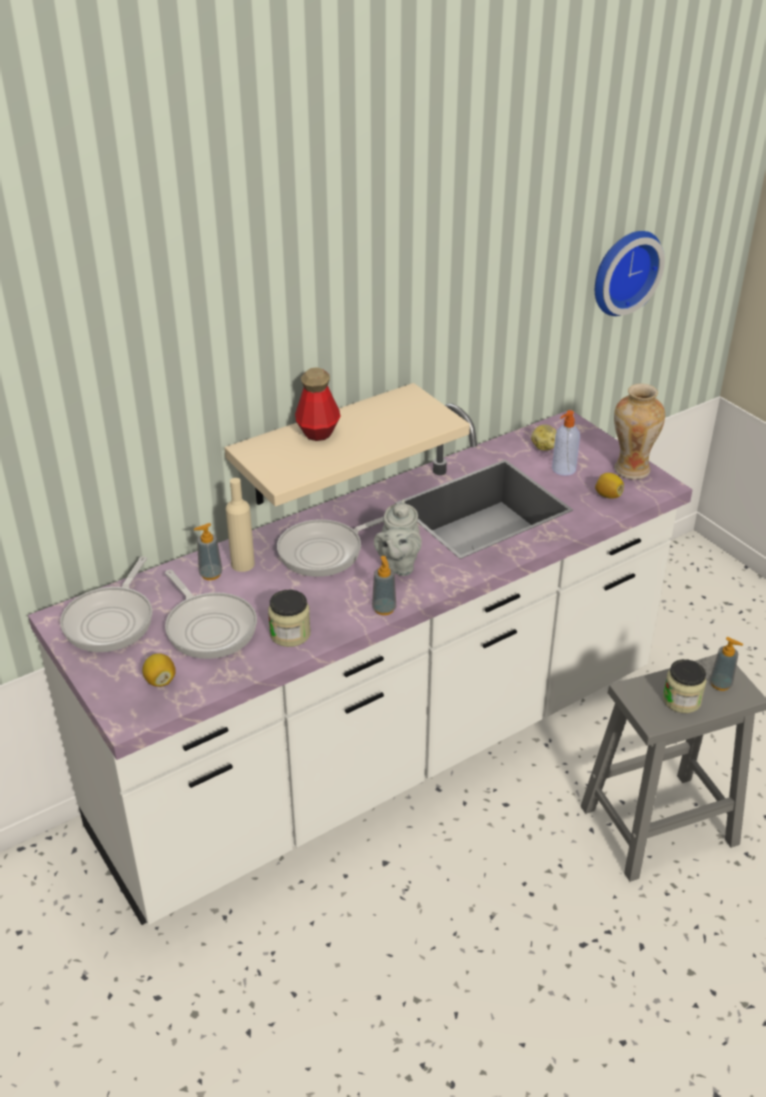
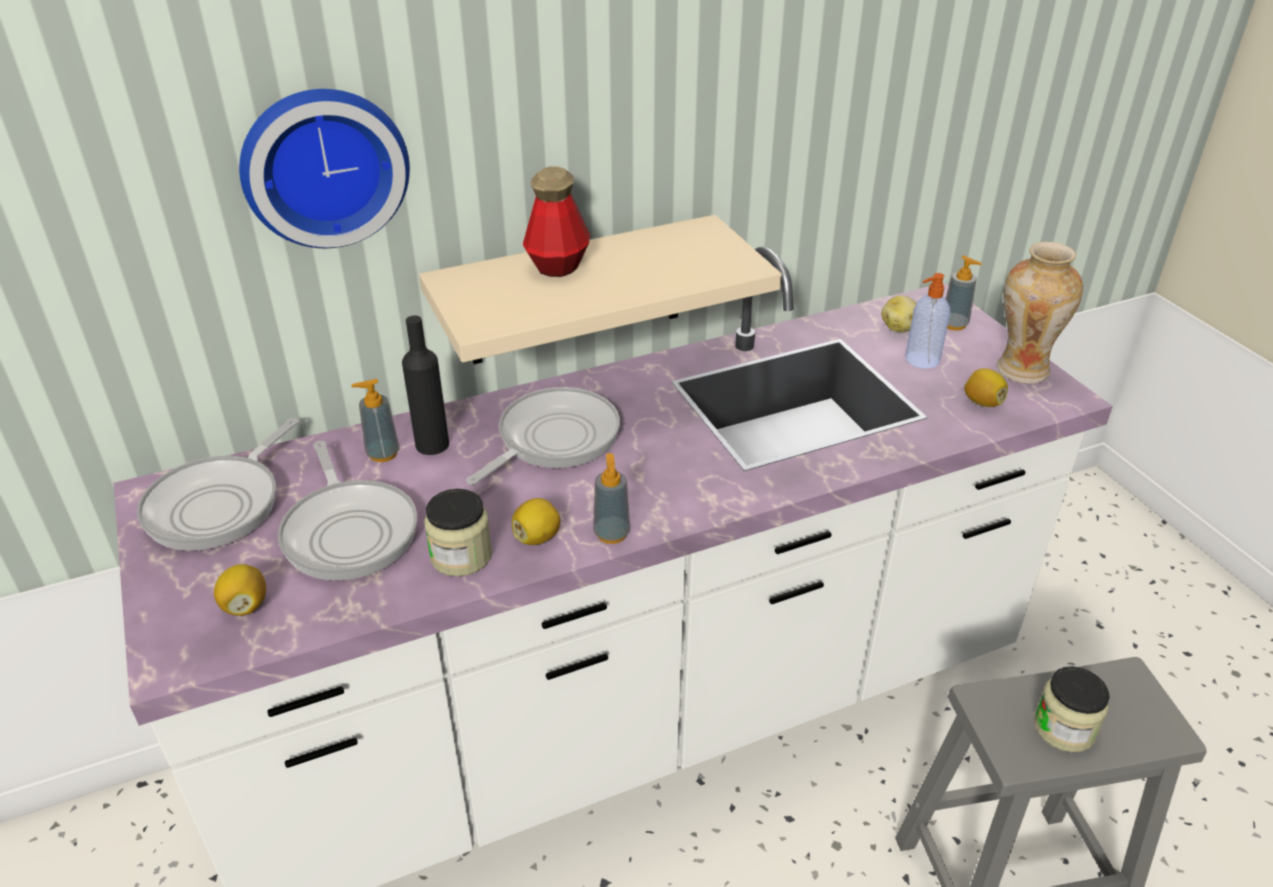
camera: 10 degrees right, 0 degrees up
(243, 564) = (432, 444): beige bottle -> black bottle
(325, 551) = (553, 439): frying pan -> frying pan turned 150 degrees clockwise
(336, 616) = (537, 537): none -> lemon
(398, 565) = (651, 470): grey teapot -> none
(623, 271) = (1040, 89): wall clock -> wall clock (324, 165)
(720, 684) = (1129, 709): soap dispenser -> soap dispenser (954, 324)

